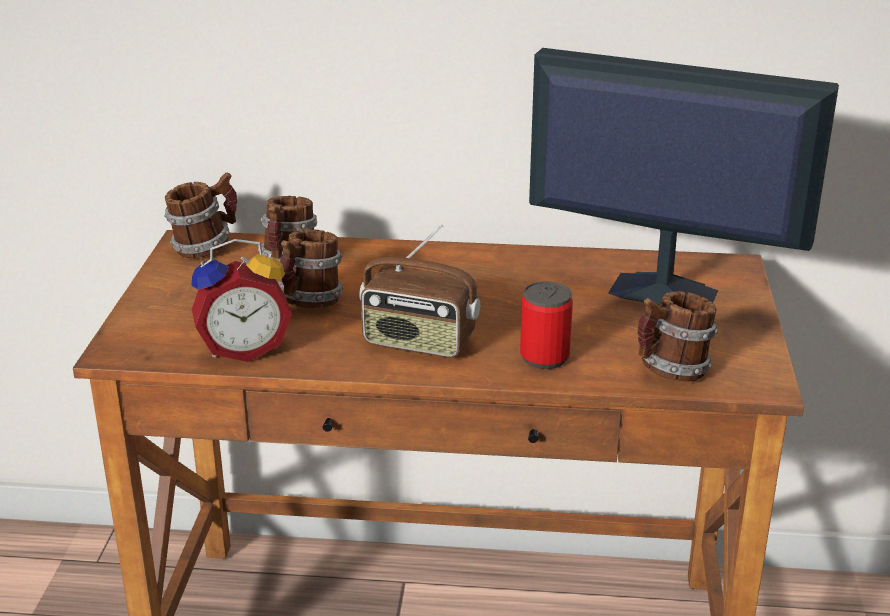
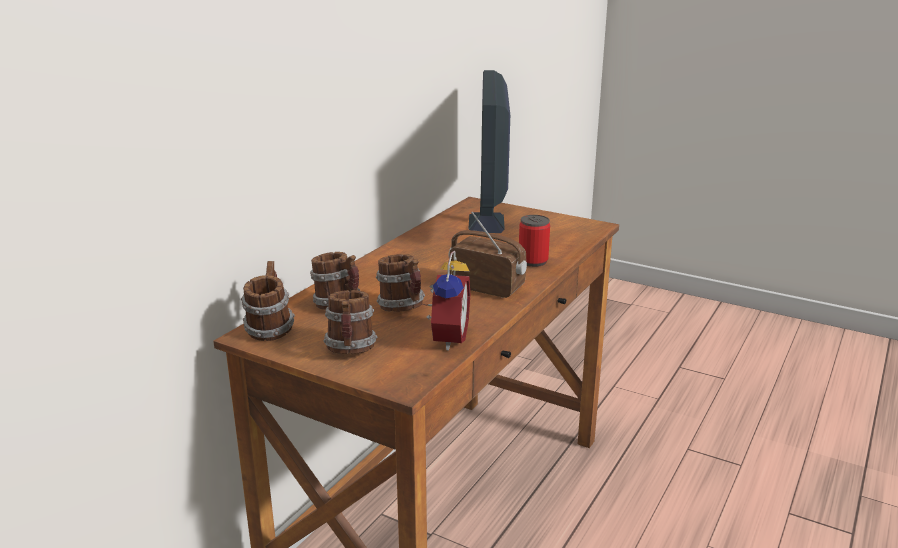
camera: 65 degrees left, 5 degrees down
(418, 342) = (487, 287): radio -> radio turned 105 degrees counterclockwise
(660, 291) = (486, 223): monitor -> monitor turned 45 degrees counterclockwise
(671, 372) = (570, 239): mug -> mug (351, 350)

